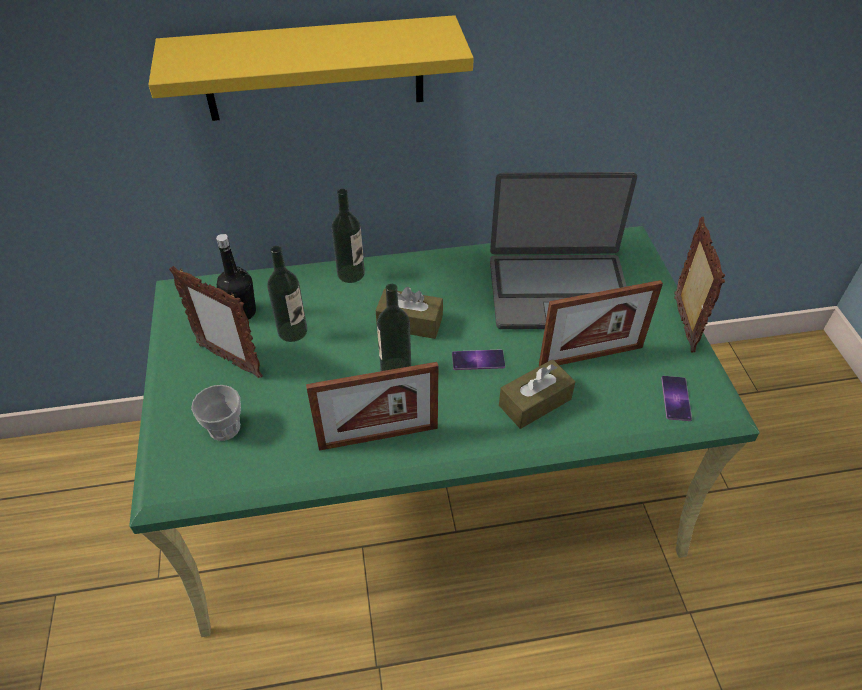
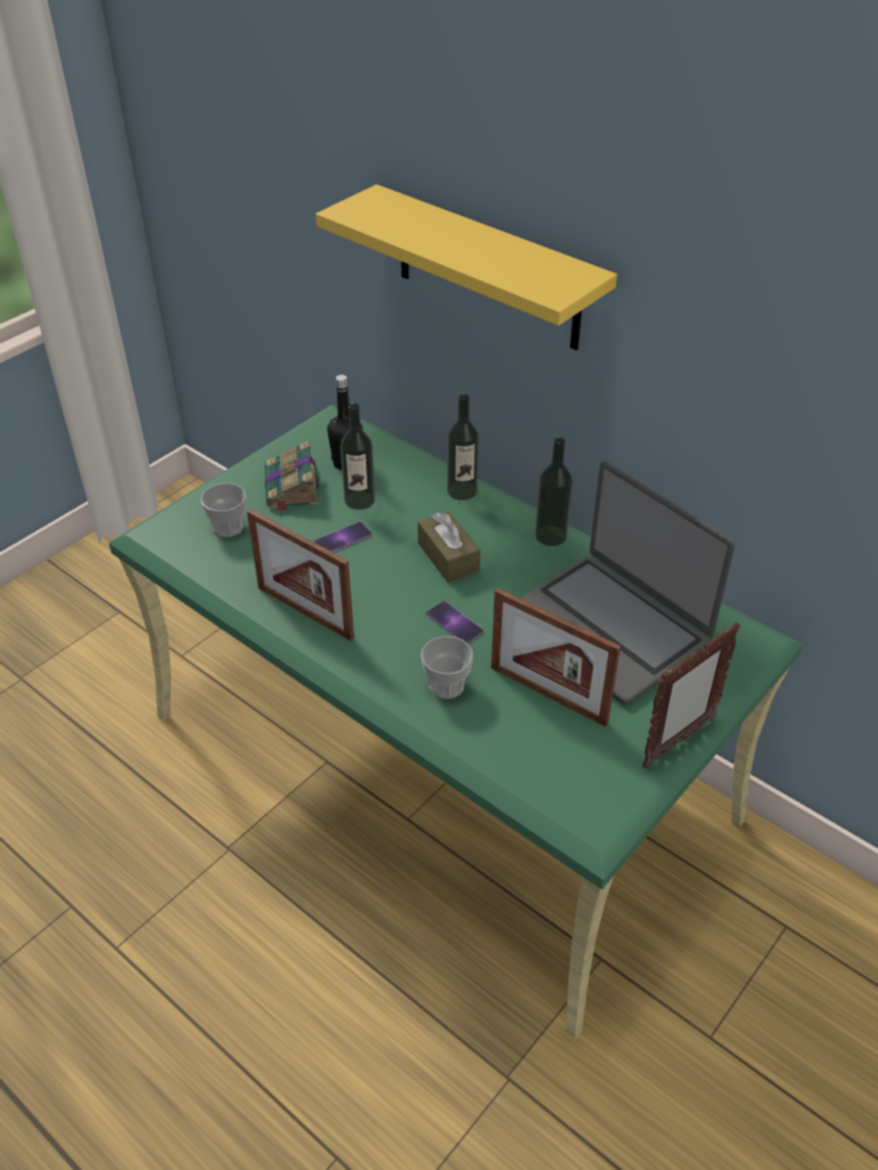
camera: 50 degrees right, 5 degrees down
(229, 360) = (292, 488): picture frame -> book
(395, 369) = (386, 580): bottle -> bottle (550, 535)
(535, 402) = (446, 685): brown tissue box -> cup
(676, 398) = (565, 784): phone -> phone (343, 538)

